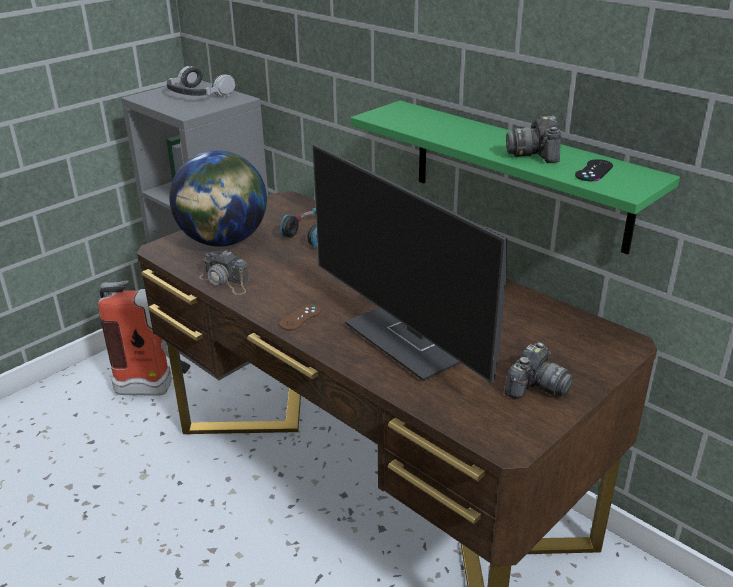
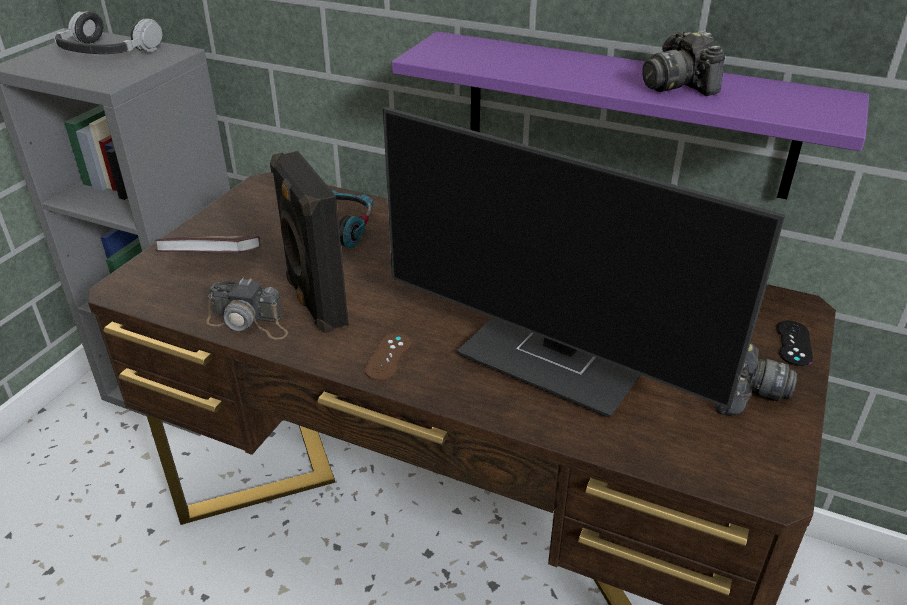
camera: 20 degrees left, 5 degrees up
(155, 389) = (115, 469): fire extinguisher -> none
(223, 241) = (212, 261): globe -> book
(273, 277) = (314, 303): none -> black speaker
(518, 174) = (625, 114): green shelf -> purple shelf
(594, 171) = (770, 99): black game controller -> black game controller (793, 343)

